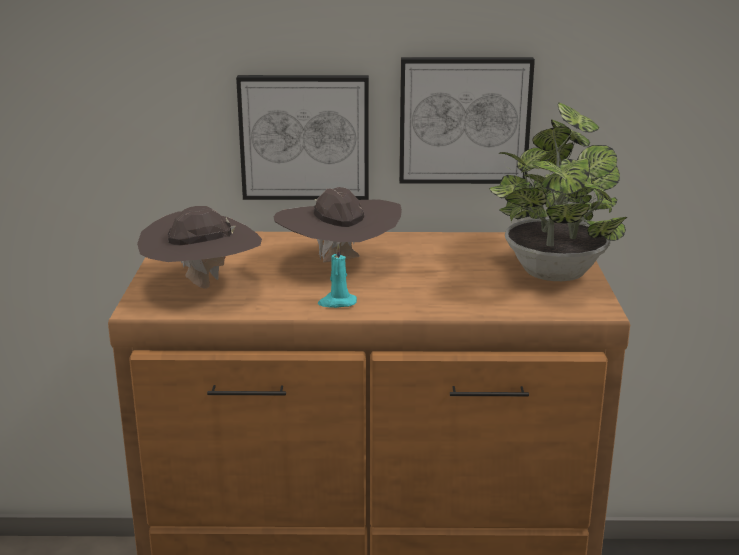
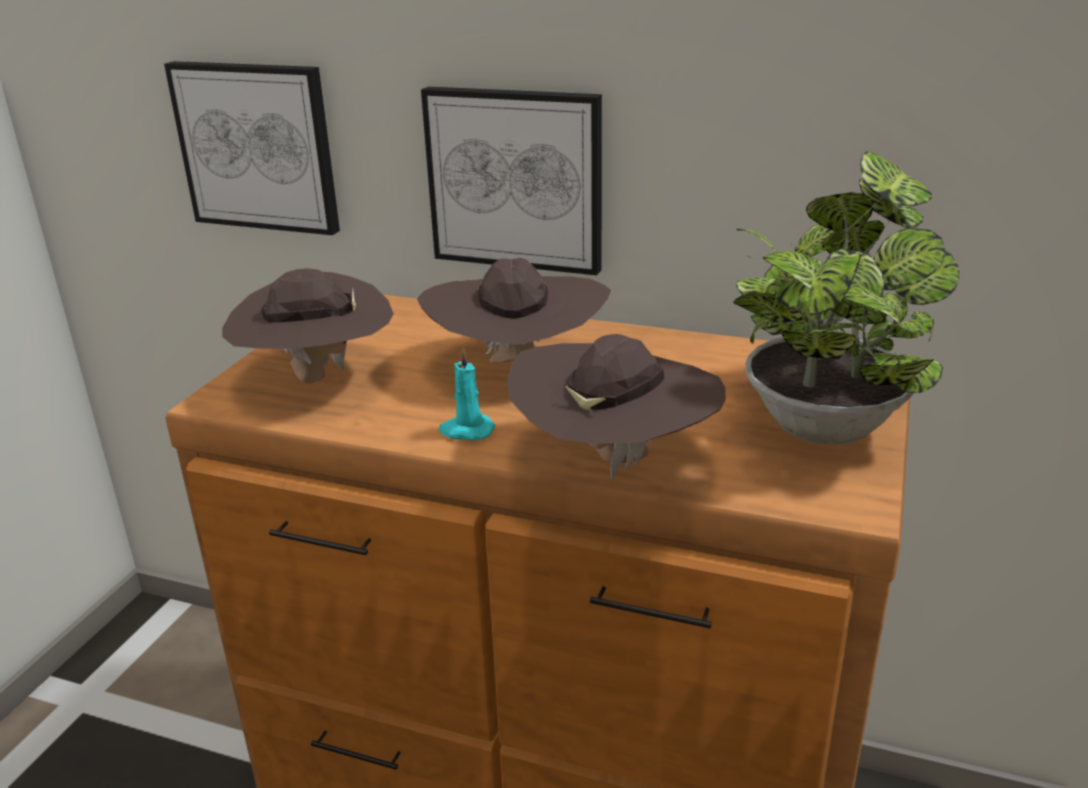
camera: 20 degrees right, 5 degrees up
(445, 306) = (614, 461): none -> brown hat
(464, 120) = (740, 170): picture -> picture (257, 147)

